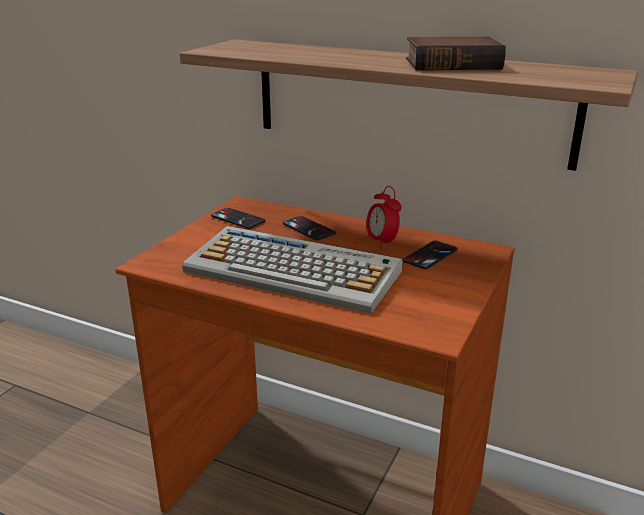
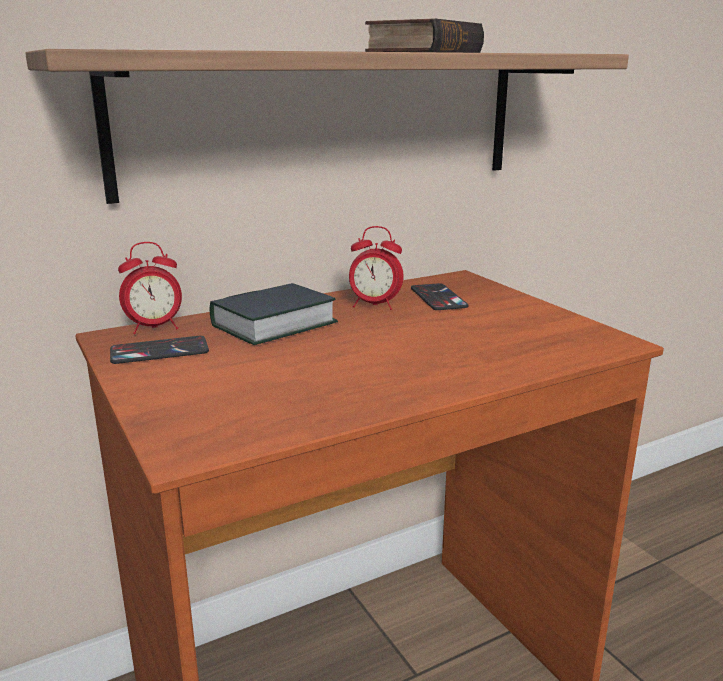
camera: 55 degrees left, 5 degrees down
(264, 206) = (155, 328): none -> alarm clock
(295, 271) = (381, 361): keyboard -> none
(309, 229) = (274, 324): phone -> book

